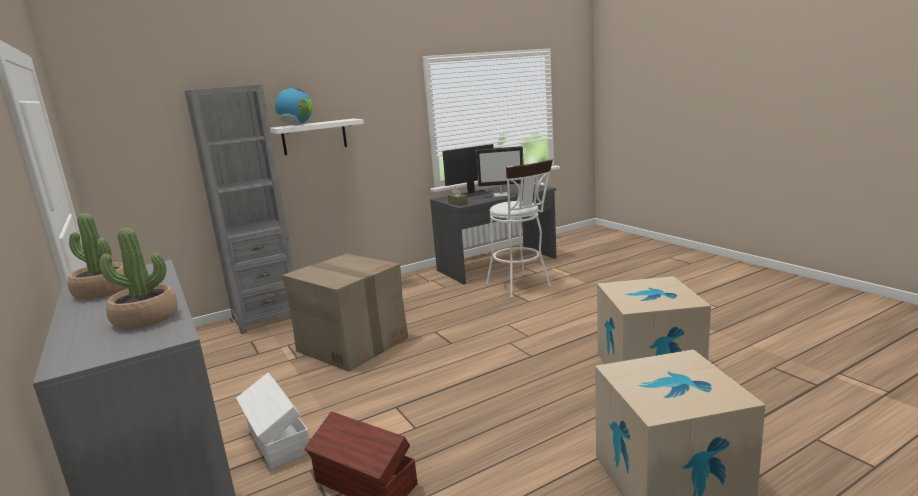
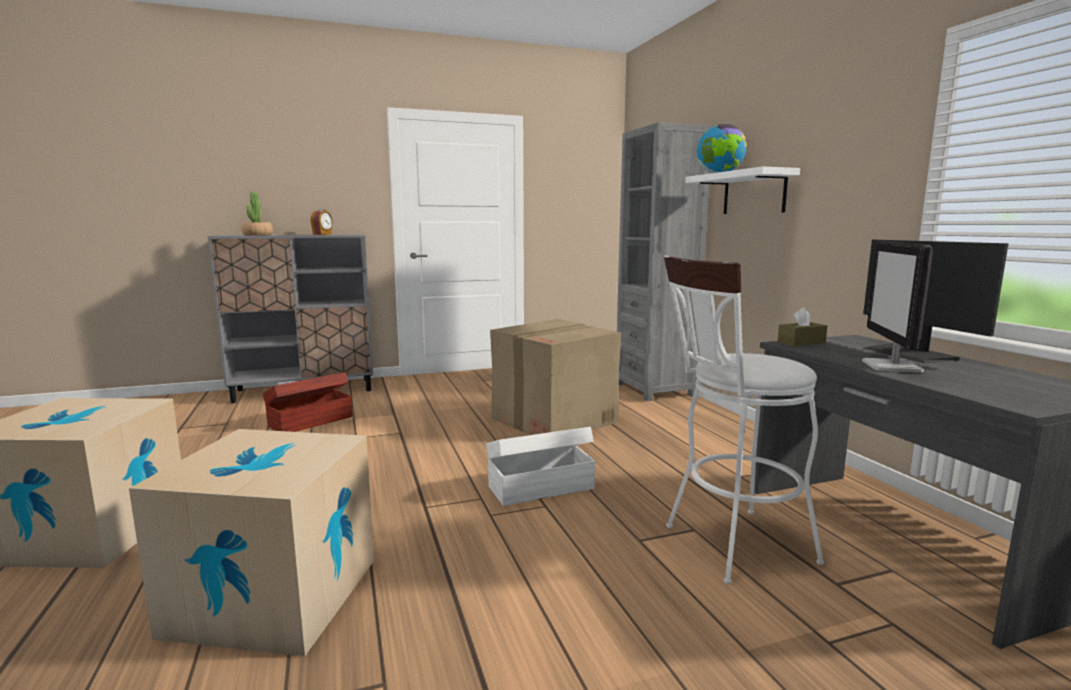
camera: 100 degrees right, 5 degrees down
(102, 291) = (322, 234): potted plant -> alarm clock
(277, 440) = (404, 400): white storage box -> white storage box (539, 487)

